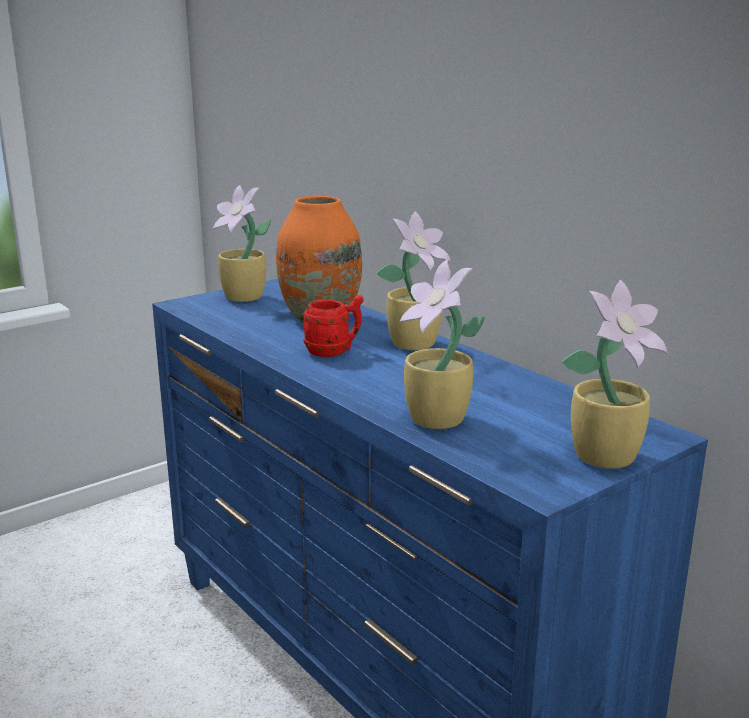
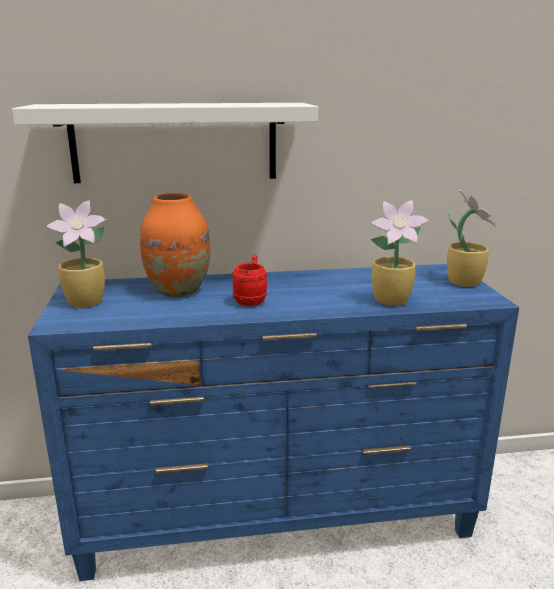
camera: 60 degrees left, 0 degrees up
(380, 136) = (174, 142): none -> white shelf
(415, 343) = (268, 279): potted plant -> none

